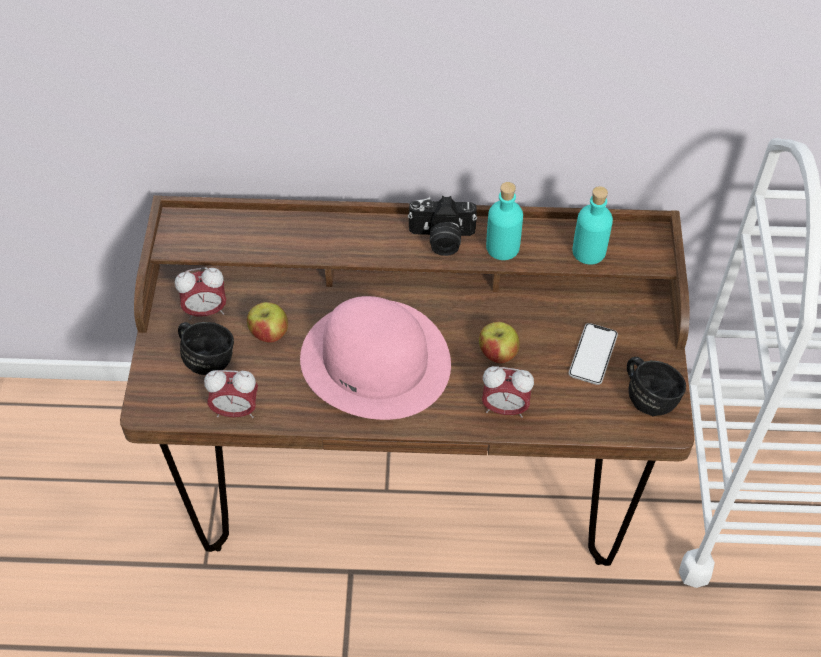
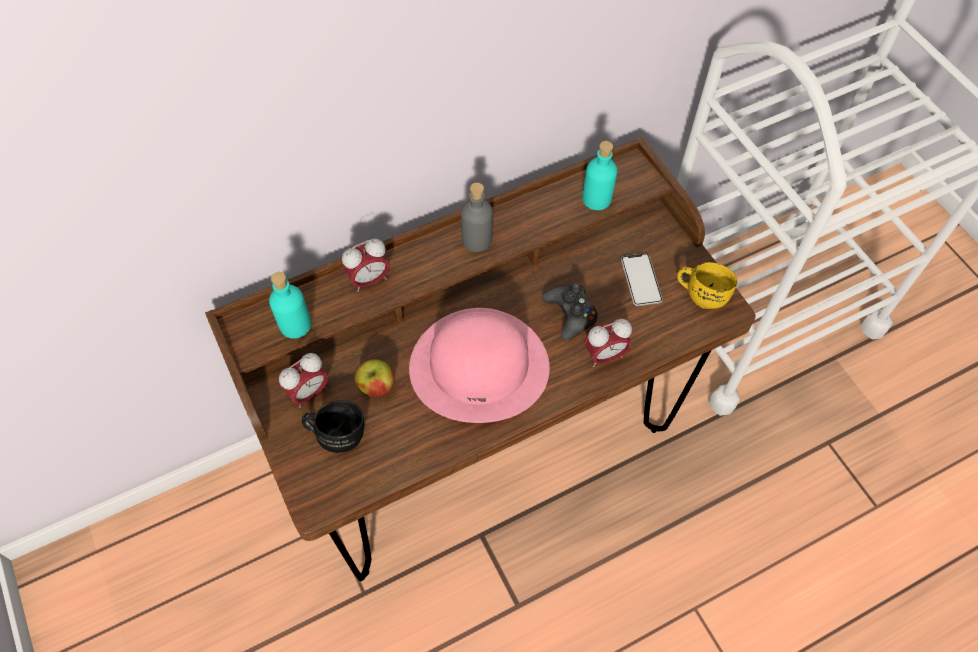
camera: 30 degrees left, 5 degrees up
(235, 410) = (392, 467): alarm clock -> alarm clock (369, 280)
(441, 239) = (477, 239): camera -> grey bottle
(498, 354) = (570, 314): apple -> black game controller
(502, 247) = (529, 225): turquoise bottle -> turquoise bottle (295, 325)
(649, 395) = (701, 293): black mug -> yellow mug

